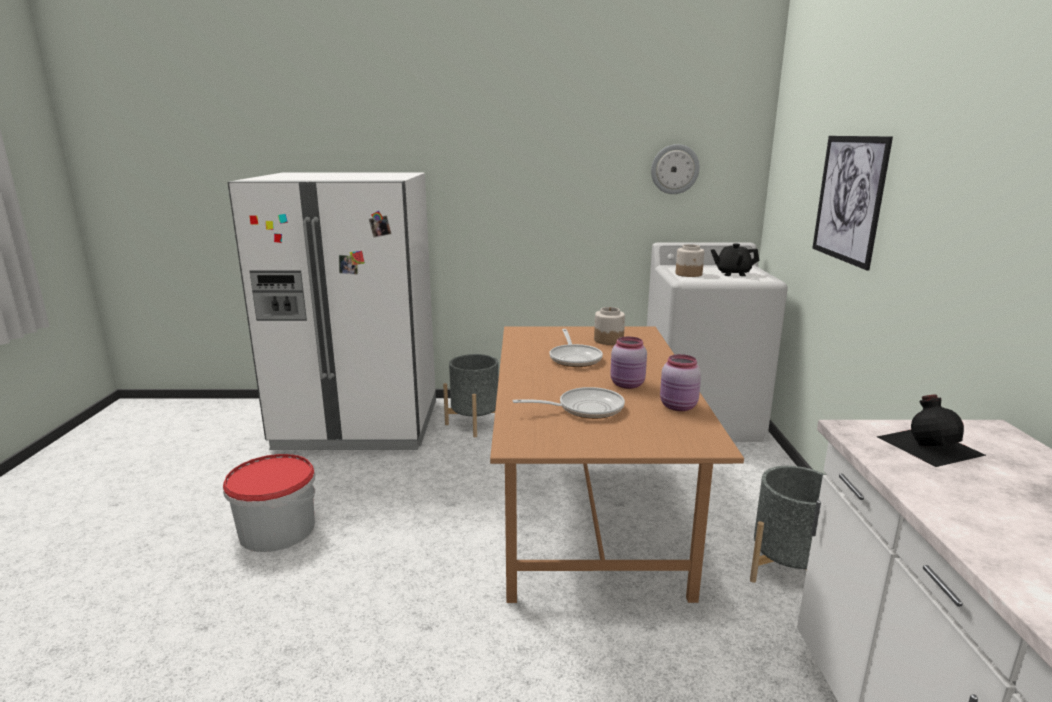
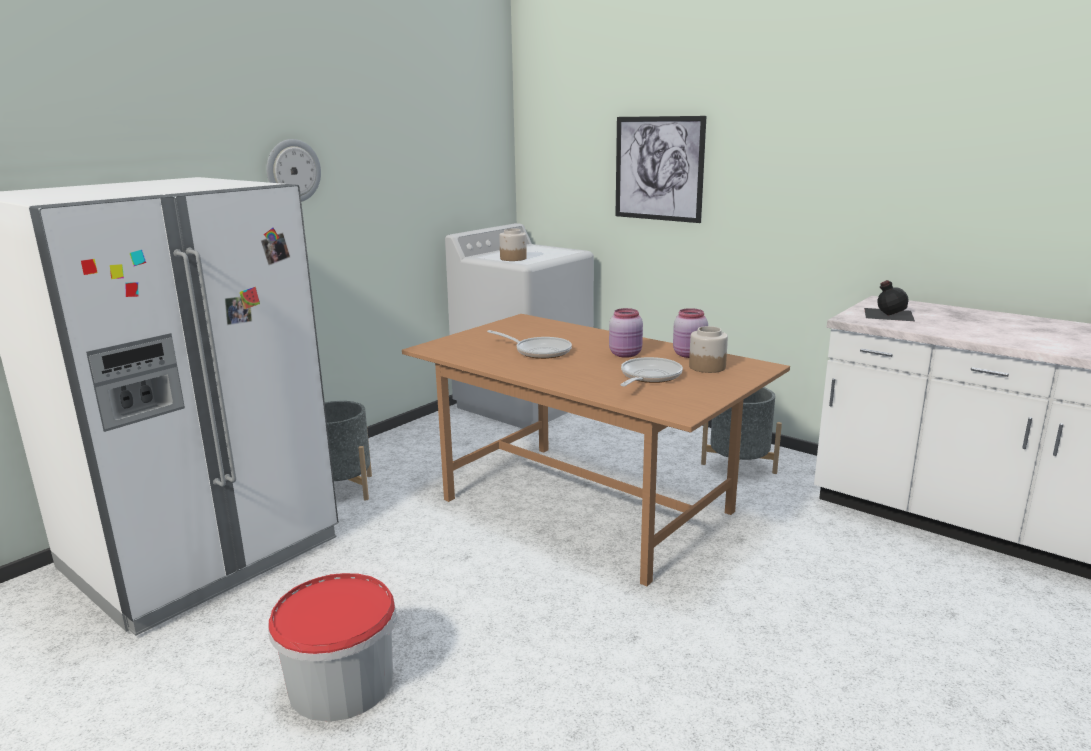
camera: 50 degrees left, 0 degrees up
(608, 340) = (521, 332): jar -> jar (706, 367)
(674, 169) = (449, 155): wall clock -> wall clock (293, 171)
(732, 273) = (540, 252): black teapot -> none

